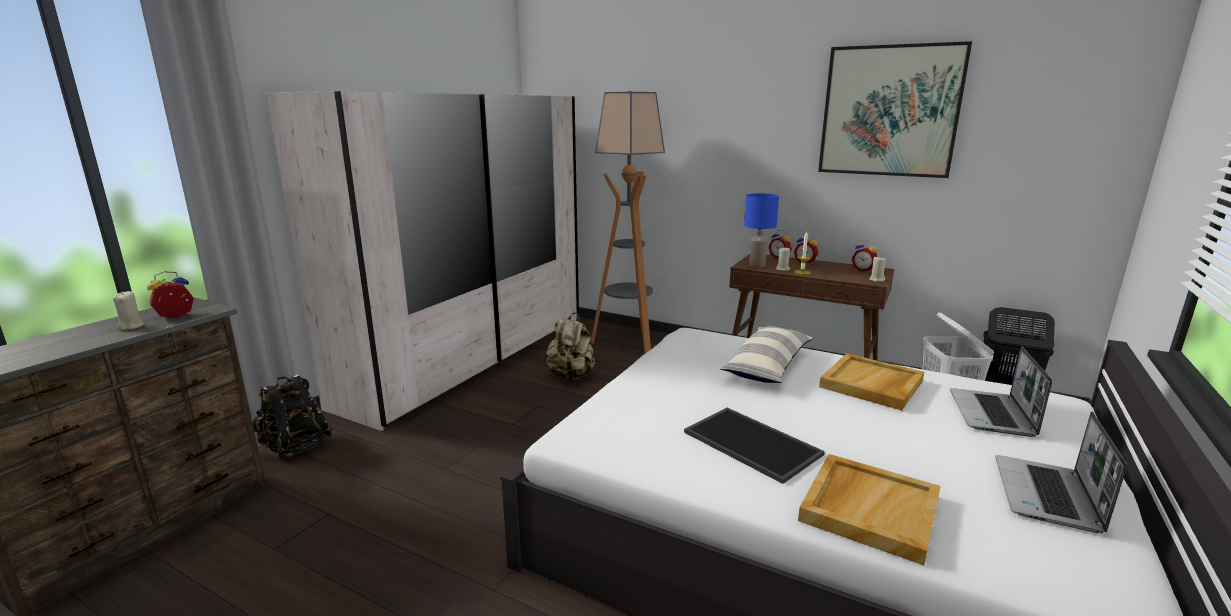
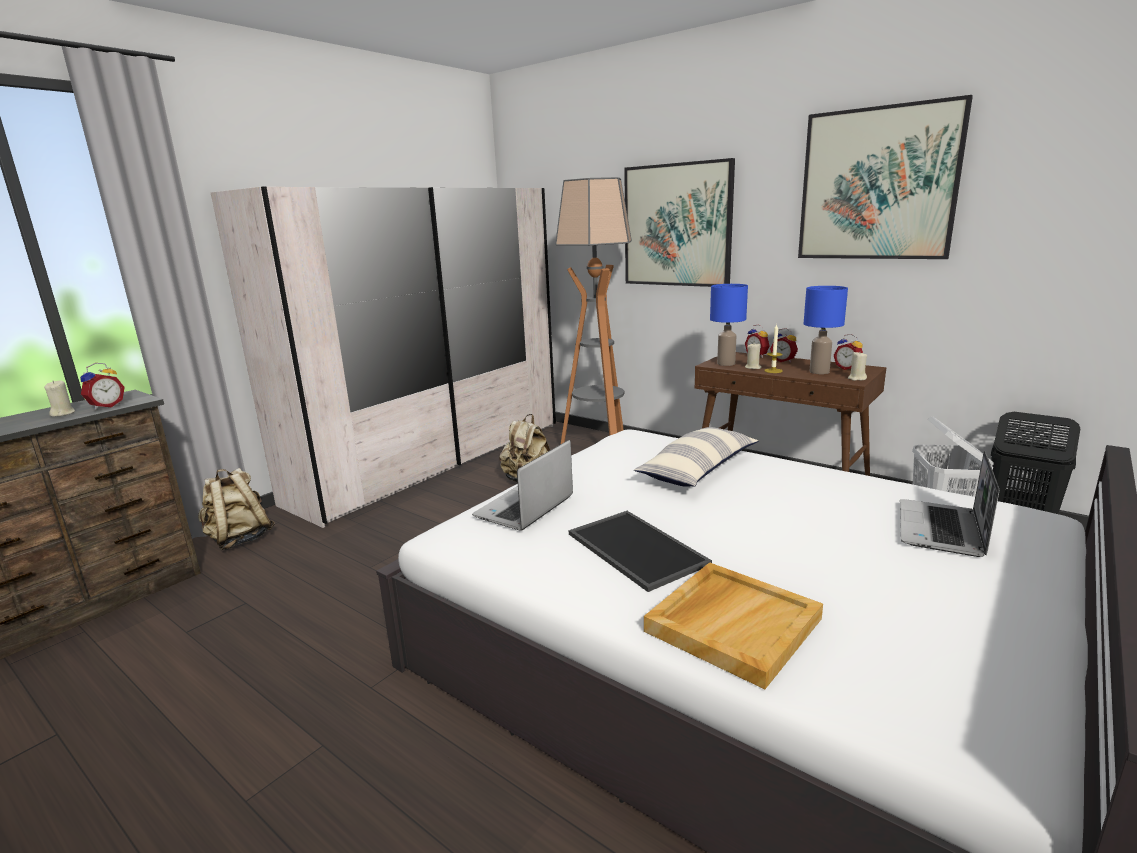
camera: 10 degrees right, 0 degrees up
(176, 317) = (106, 406): alarm clock -> alarm clock turned 150 degrees clockwise
(295, 447) = (239, 539): black backpack -> beige backpack
(705, 137) = (677, 225): none -> picture
(841, 273) = (819, 371): none -> blue table lamp
(871, 385) = (808, 493): beige tray -> none
(1047, 496) = (963, 624): laptop -> laptop (524, 508)

